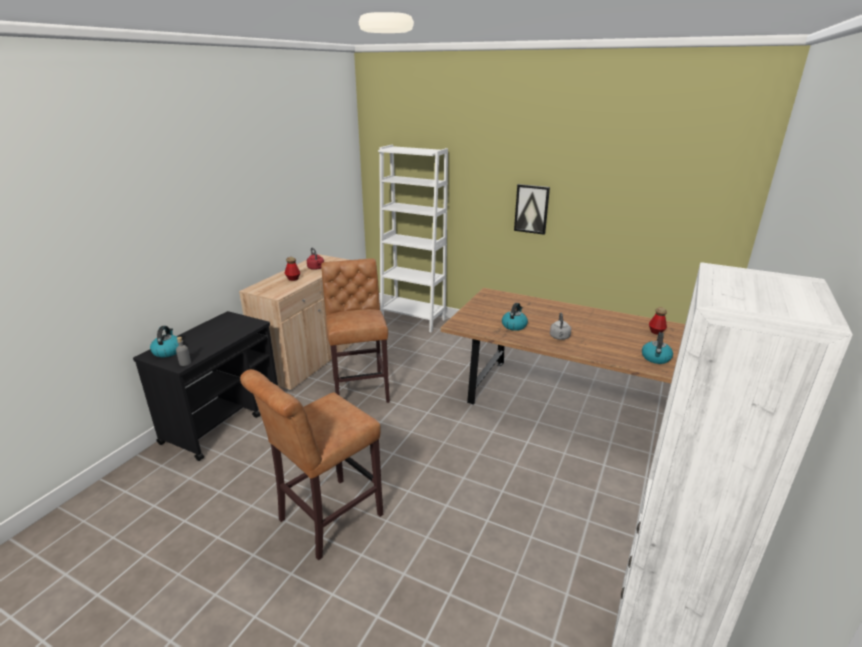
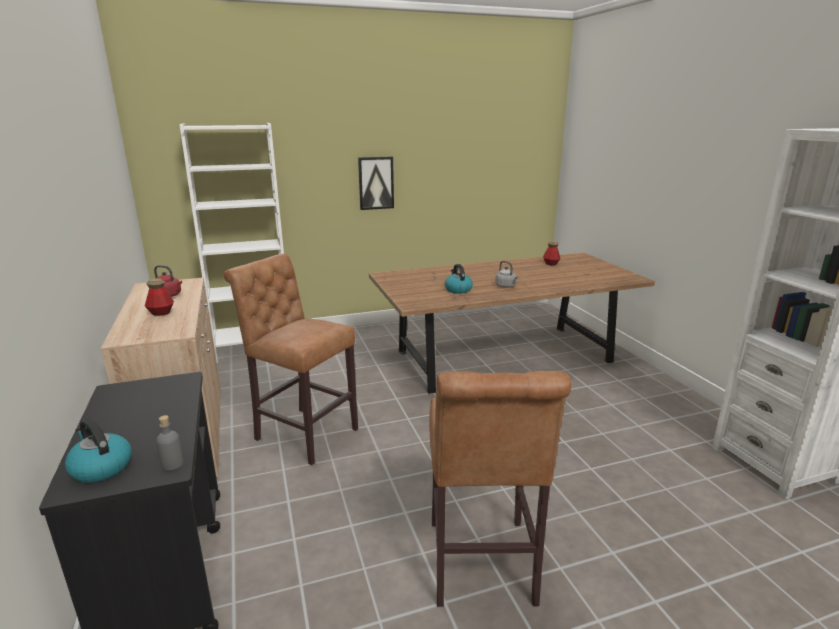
camera: 45 degrees left, 5 degrees down
(656, 358) = (585, 278): kettle -> none

